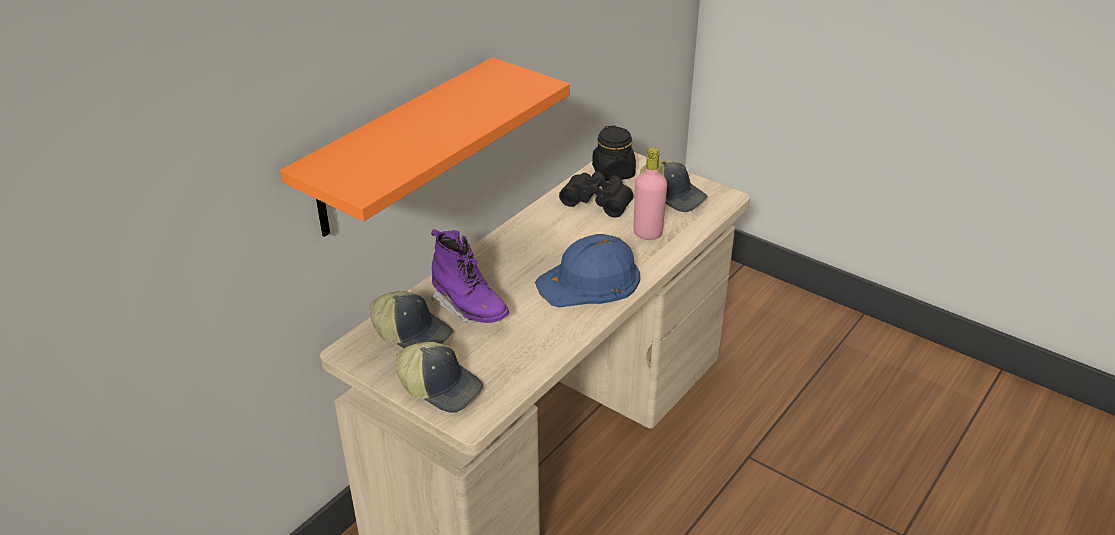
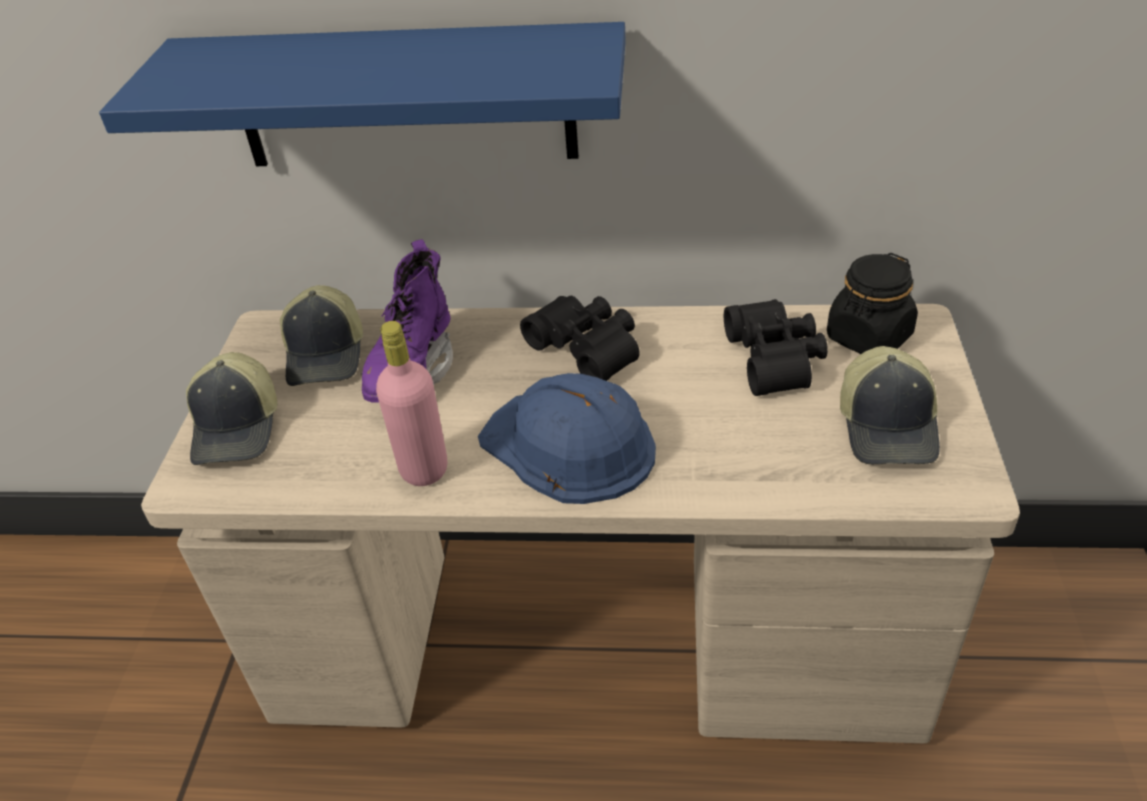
camera: 60 degrees right, 5 degrees up
(400, 148) = (403, 98): orange shelf -> blue shelf
(523, 246) = (588, 347): none -> black binoculars
(647, 233) = (751, 447): pink bottle -> pink bottle (424, 469)

